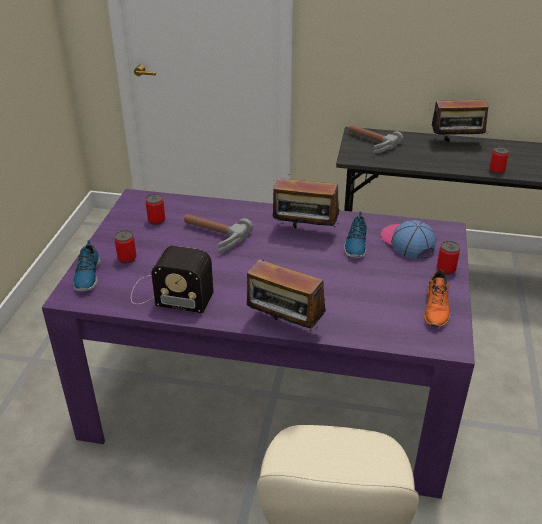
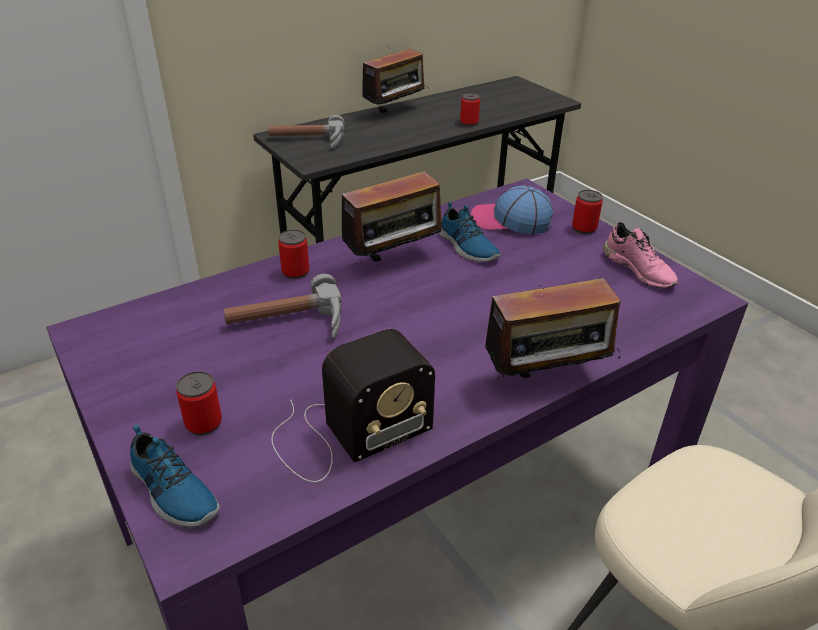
camera: 45 degrees left, 0 degrees up
(156, 220) = (170, 345): can -> can (295, 272)
(436, 309) = (639, 270): orange shoe -> pink shoe

